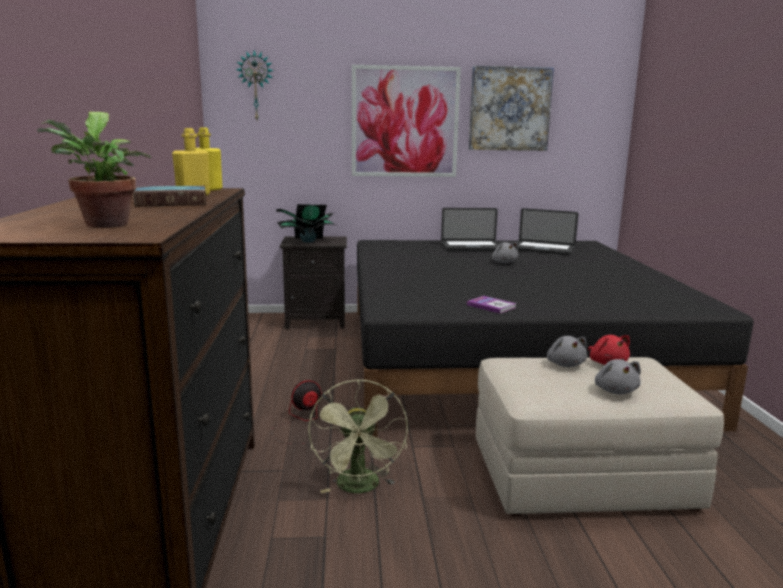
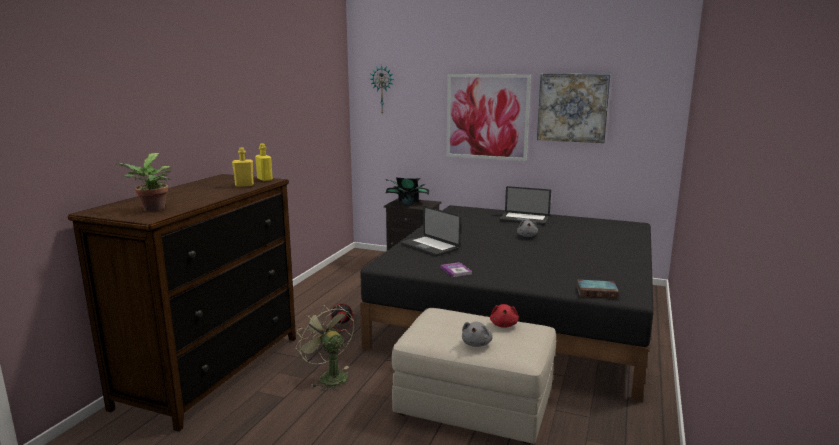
camera: 25 degrees right, 0 degrees up
(173, 202) = (219, 192): book -> book (597, 292)
(360, 488) = (329, 376): green fan -> green fan turned 120 degrees clockwise
(543, 249) = (582, 227): laptop -> laptop (429, 247)
(565, 364) = (472, 320): grey plush toy -> none

